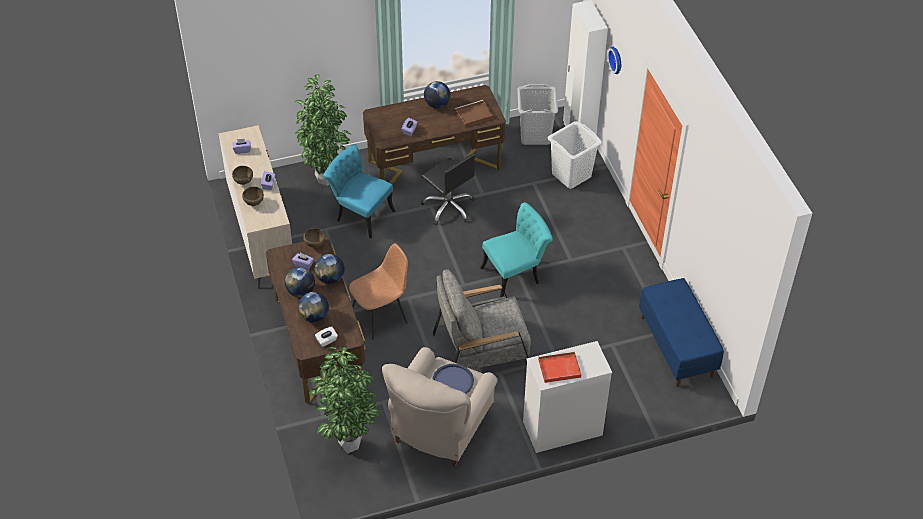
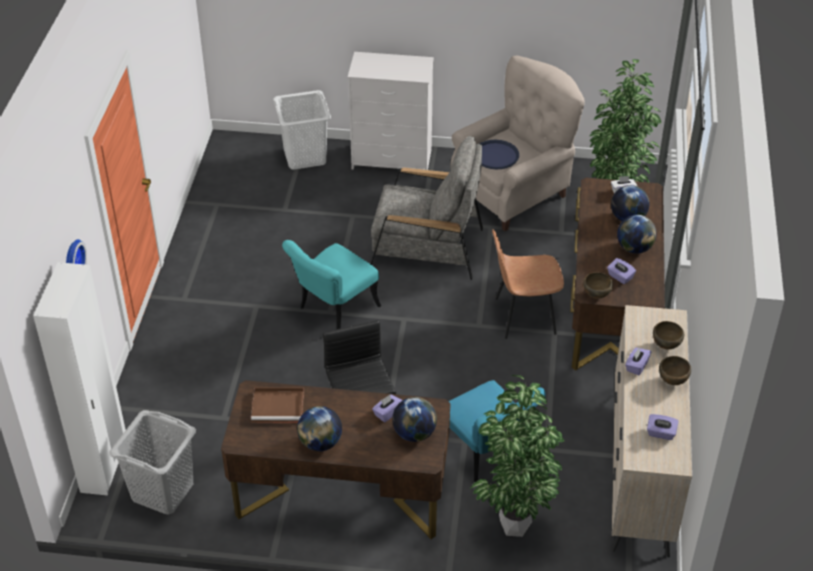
camera: 155 degrees left, 5 degrees down
(330, 278) = (592, 252): globe -> globe (414, 433)
(516, 274) = (333, 311): turquoise chair -> turquoise chair turned 45 degrees counterclockwise
(558, 368) = (403, 66): red tray -> none
(571, 175) = (165, 411): white laundry basket -> white laundry basket (304, 156)
(677, 346) = (219, 188): blue bench -> none

